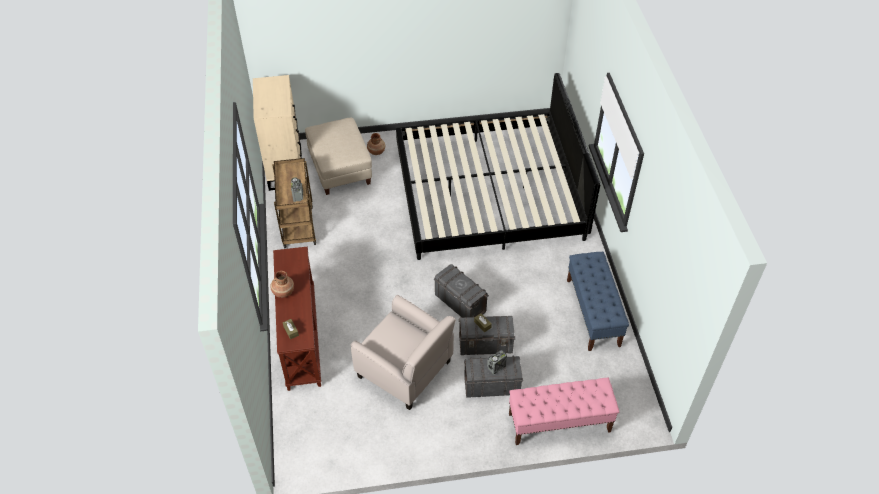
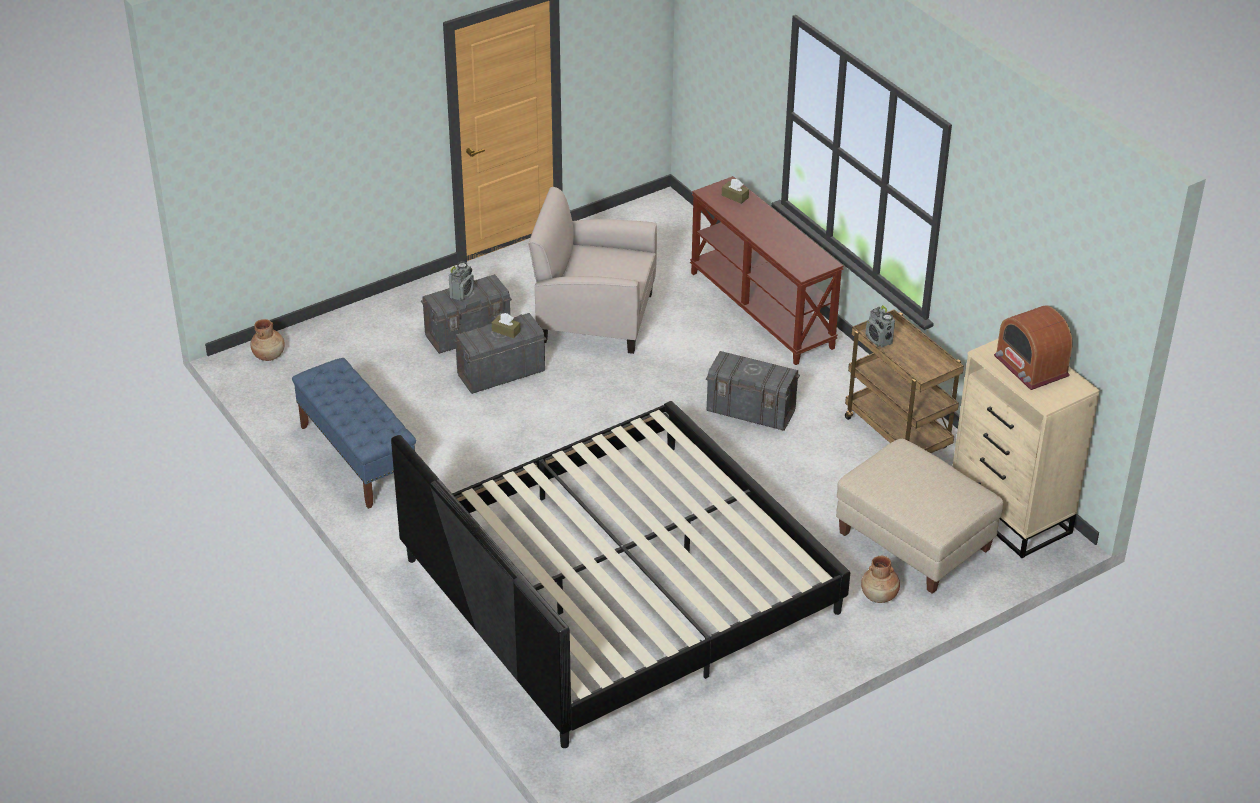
camera: 155 degrees right, 10 degrees down
(270, 98) = (1030, 366): none -> radio
(283, 292) = (783, 228): brown vase -> brown vase (269, 355)
(460, 303) = (567, 410): grey storage box -> grey storage box (751, 411)
(559, 423) = (360, 324): pink bench -> none

